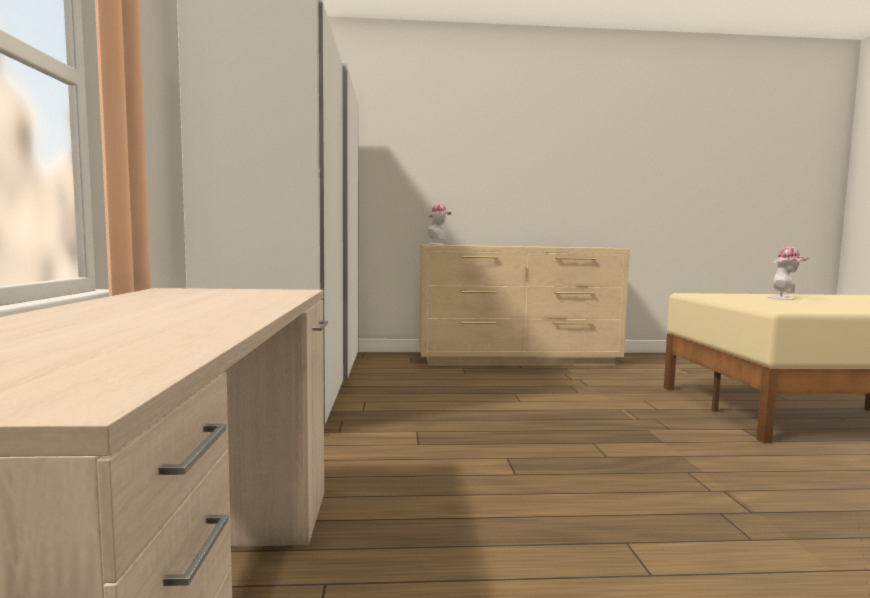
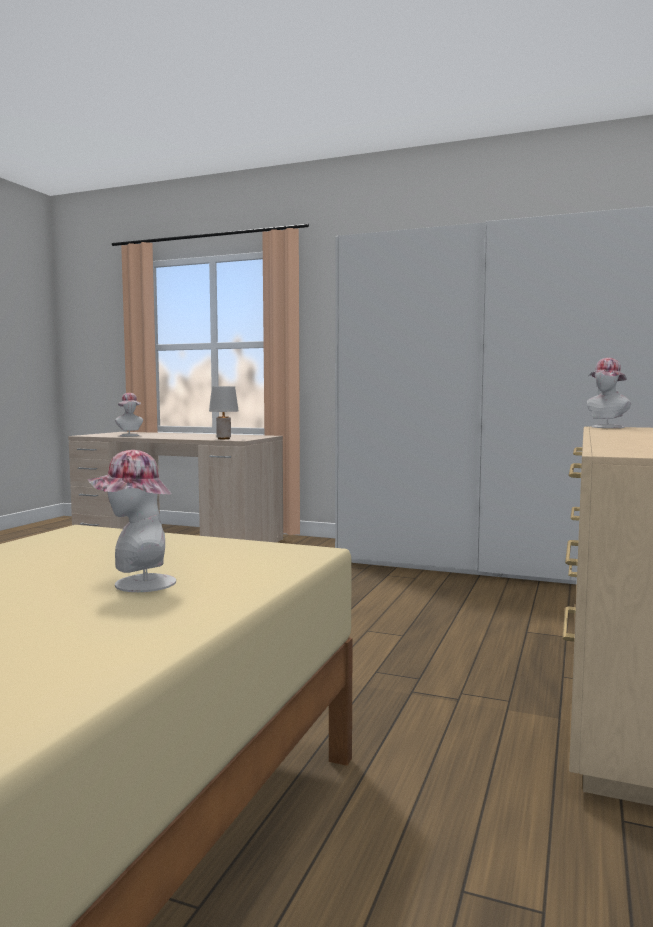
camera: 115 degrees right, 0 degrees up
(152, 339) = (130, 435): none -> hat
(276, 294) = (224, 439): none -> grey table lamp

